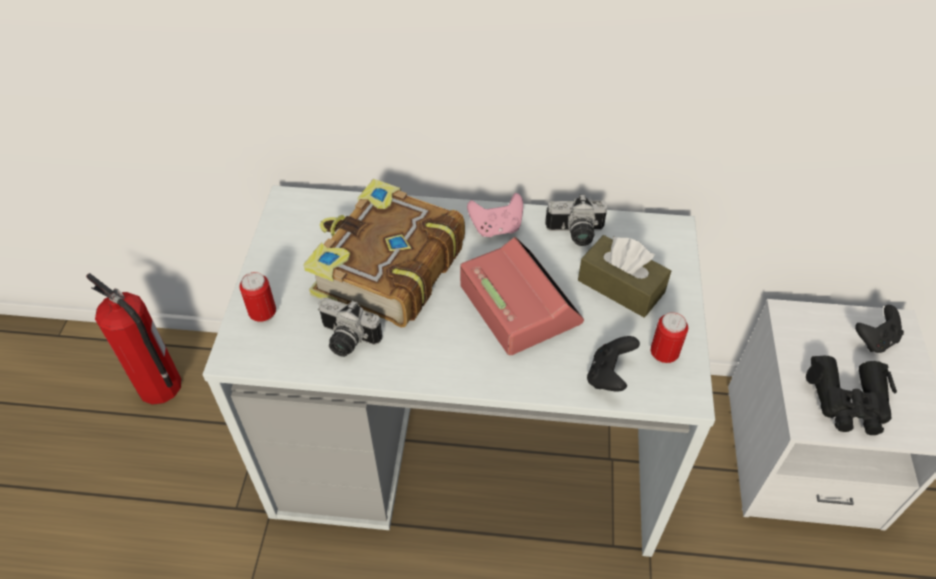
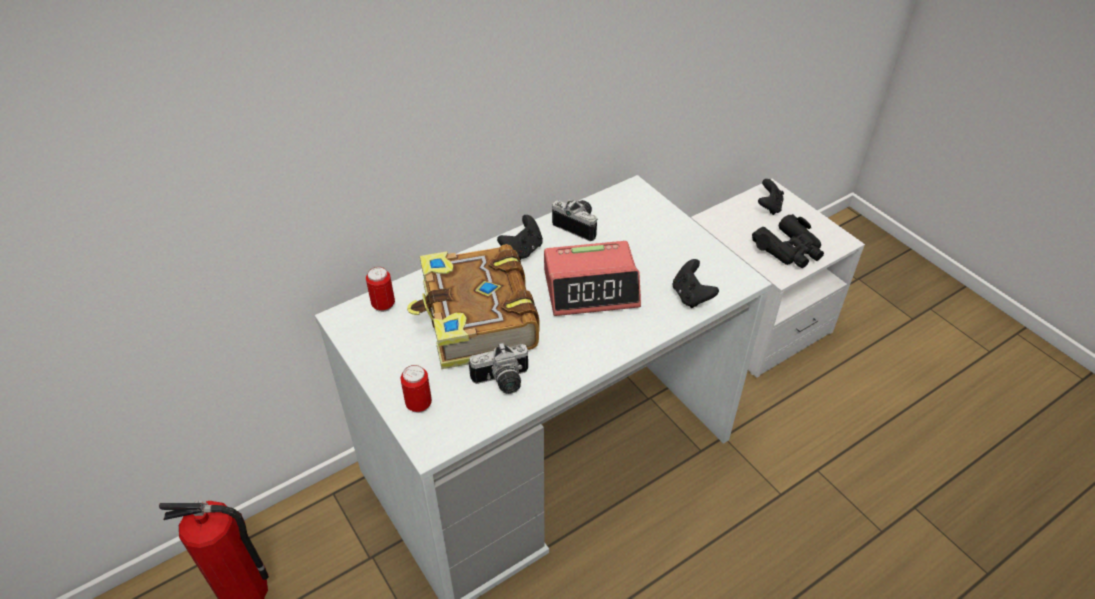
camera: 40 degrees left, 5 degrees down
(496, 228) = (523, 250): pink game controller -> black game controller
(519, 304) = (591, 288): alarm clock -> alarm clock turned 150 degrees clockwise
(575, 234) = (579, 225): camera -> camera turned 105 degrees counterclockwise
(621, 286) = (641, 240): brown tissue box -> none
(663, 354) = (707, 265): can -> can (383, 305)

